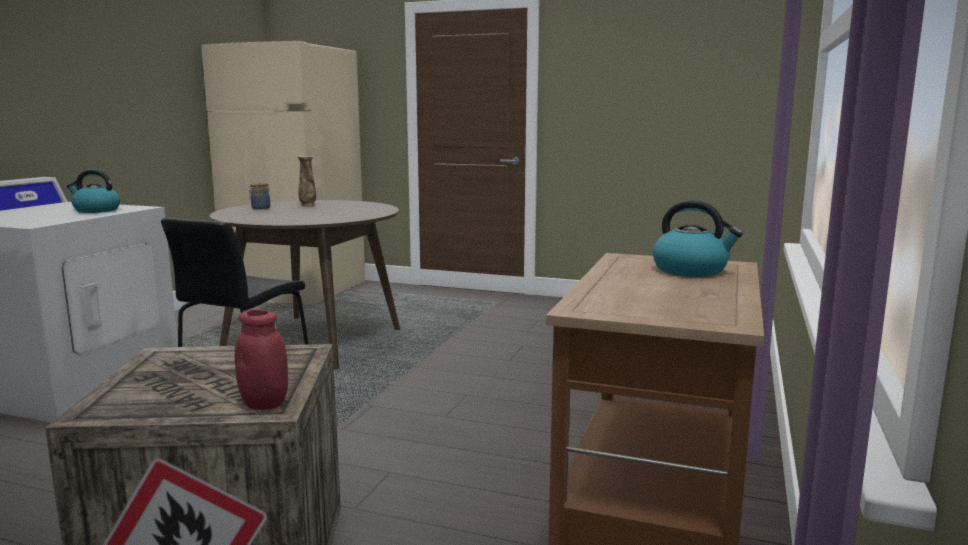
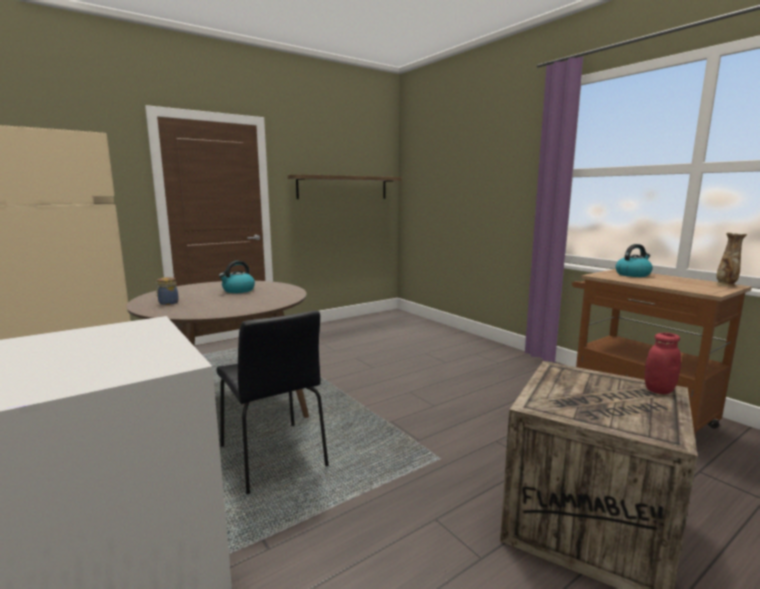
camera: 55 degrees left, 0 degrees up
(96, 210) = (124, 336): kettle -> kettle (238, 290)
(307, 206) = (195, 293): vase -> vase (726, 285)
(662, 90) = (343, 187): none -> shelf

